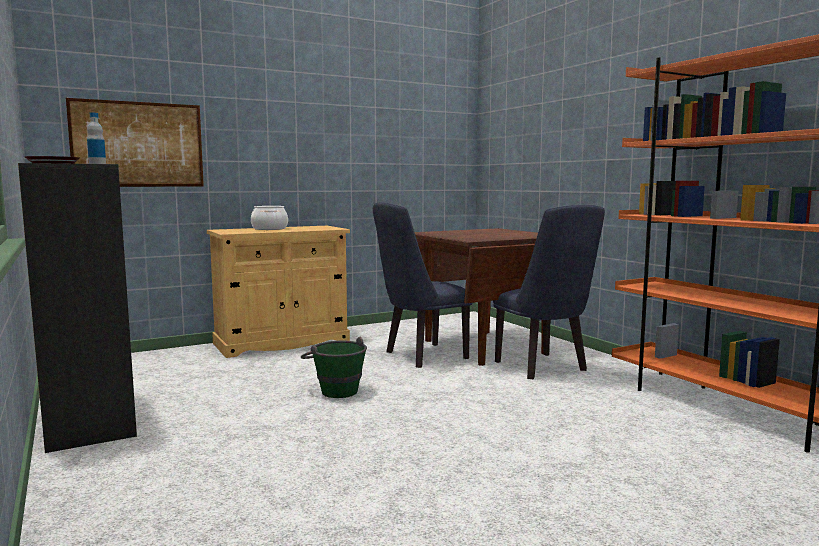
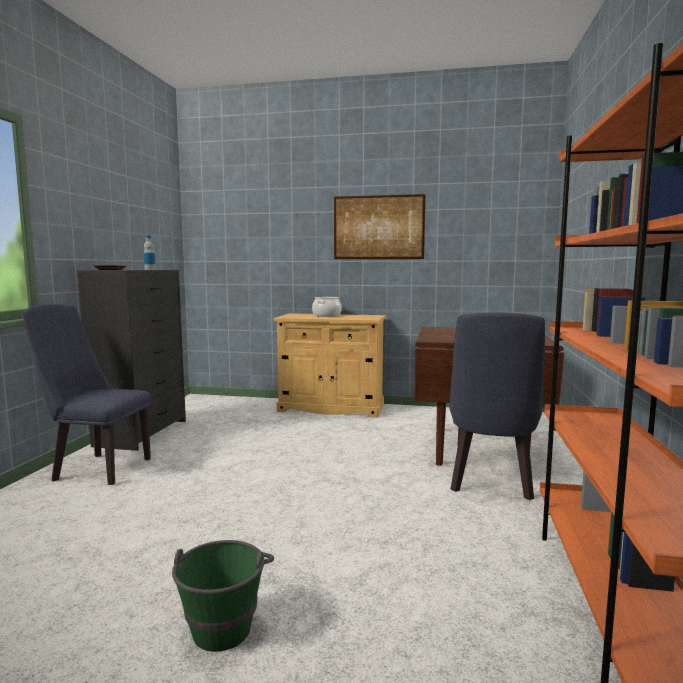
camera: 40 degrees right, 0 degrees up
(138, 144) = (246, 250): picture -> picture (378, 227)
(335, 389) = (289, 453): green bucket -> green bucket (224, 621)
(420, 356) = (403, 443): blue chair -> blue chair (96, 468)

